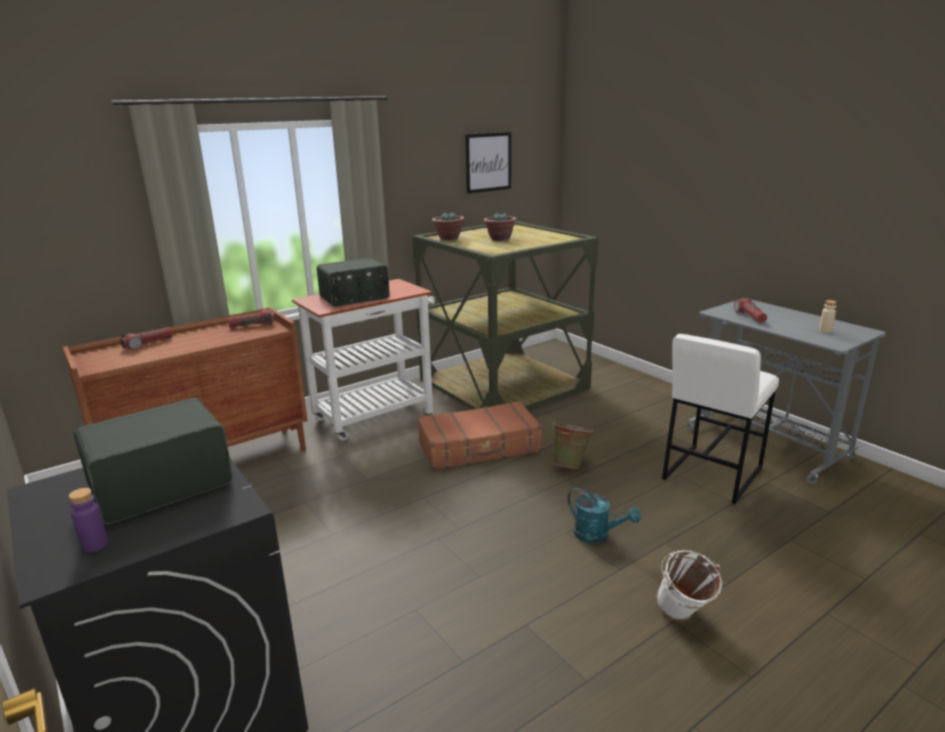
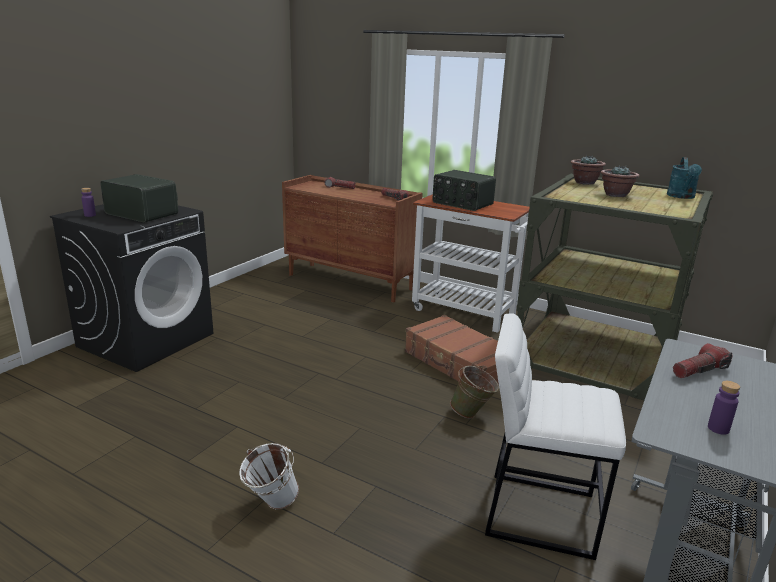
camera: 65 degrees right, 0 degrees up
(488, 162) = (695, 117): picture -> none
(597, 535) = (365, 444): turquoise watering can -> turquoise watering can (682, 197)
(825, 331) = (718, 428): beige bottle -> purple bottle

